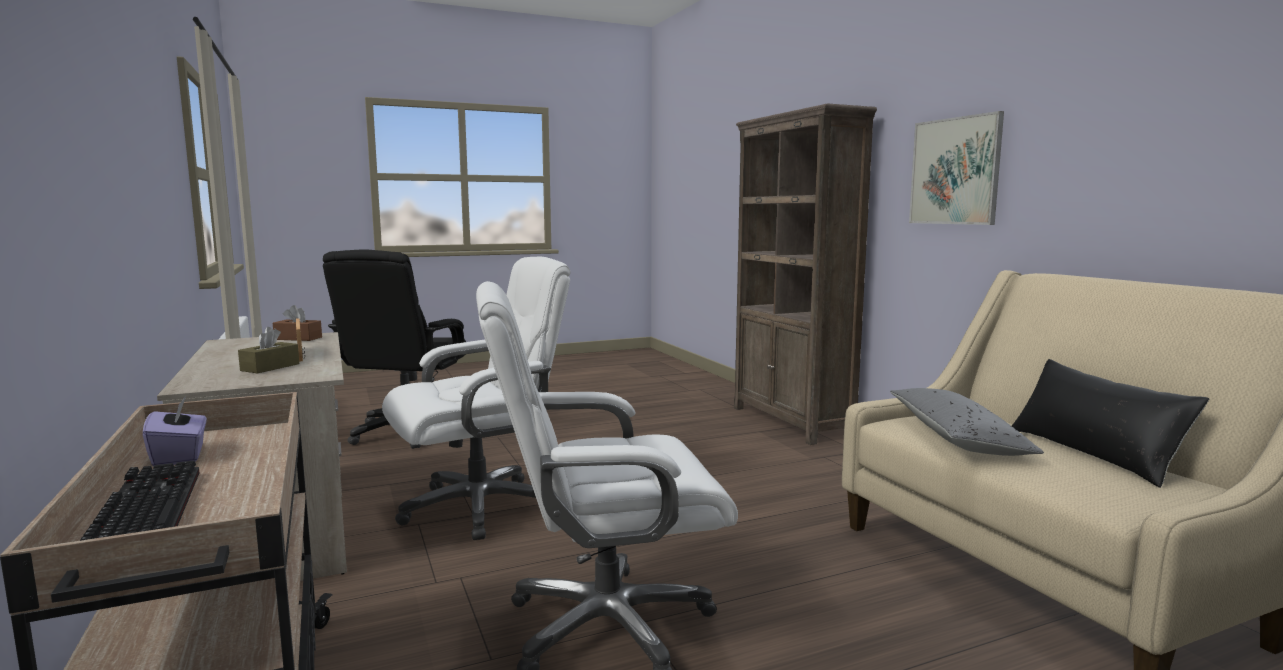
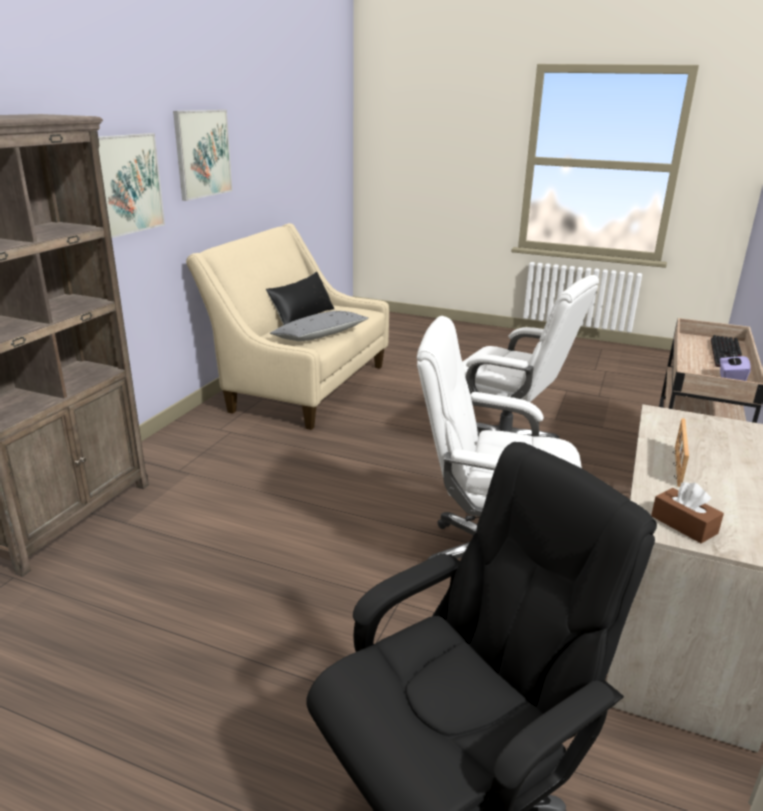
camera: 135 degrees left, 15 degrees up
(270, 367) = (704, 444): brown tissue box -> none
(1103, 133) = (203, 154): none -> picture

